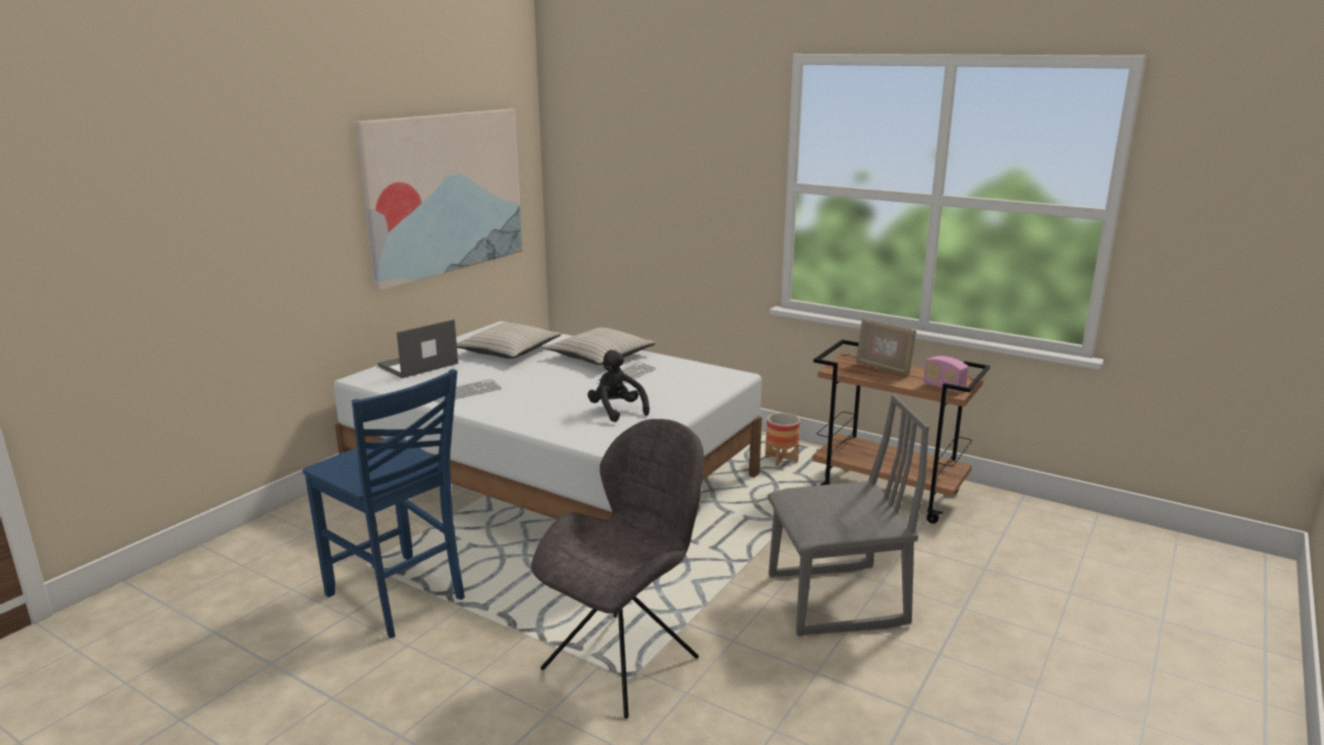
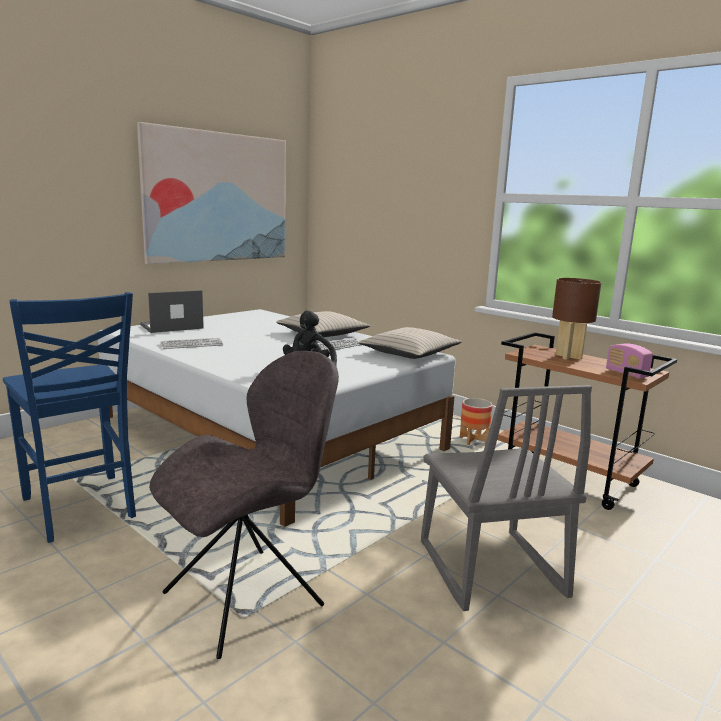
camera: 10 degrees right, 5 degrees down
(508, 351) = (250, 325): beige pillow -> beige pillow (409, 353)
(837, 601) = (489, 570): grey chair -> grey chair turned 75 degrees clockwise
(883, 368) = (569, 357): picture frame -> brown table lamp

